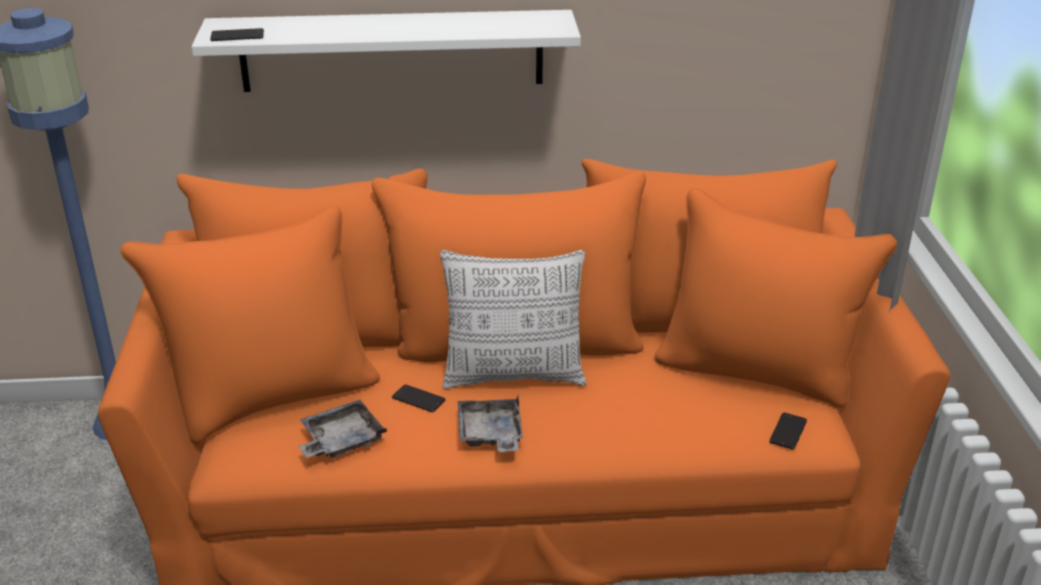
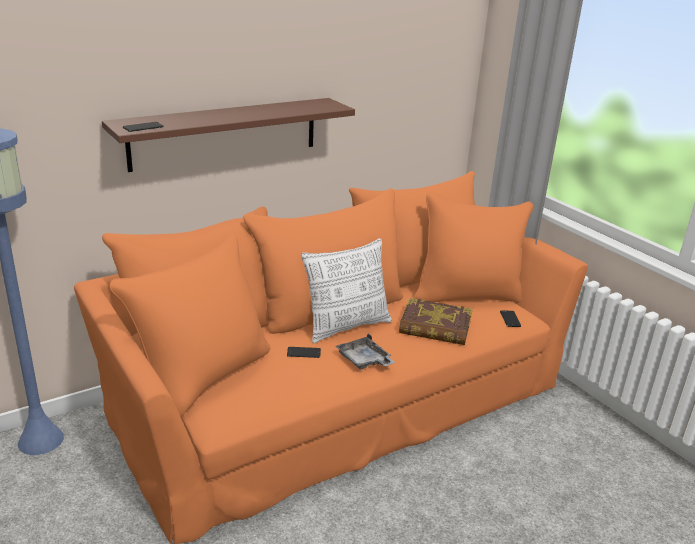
camera: 30 degrees left, 5 degrees down
(341, 440) = (279, 388): grey tray -> none
(392, 50) = (225, 133): white shelf -> brown shelf
(646, 412) = (435, 327): none -> book

